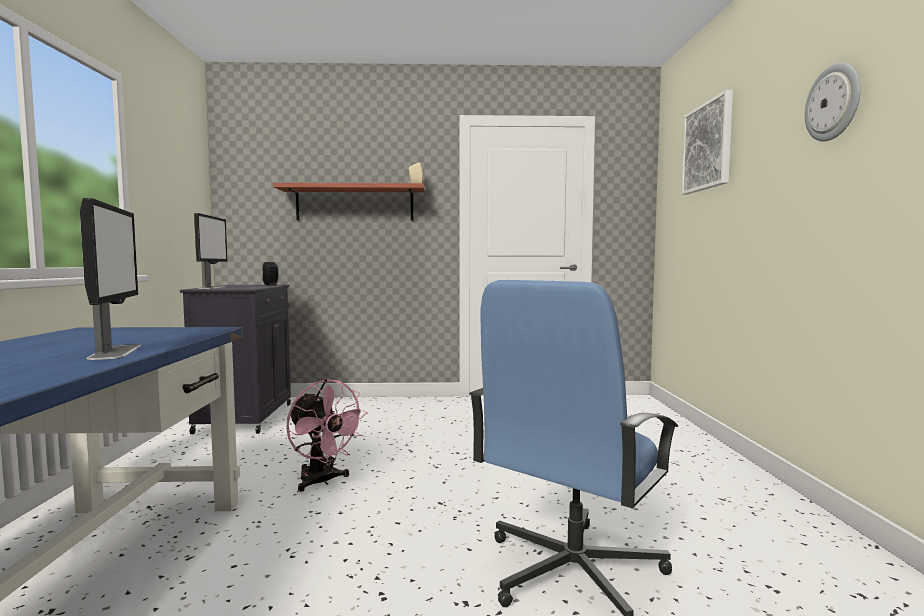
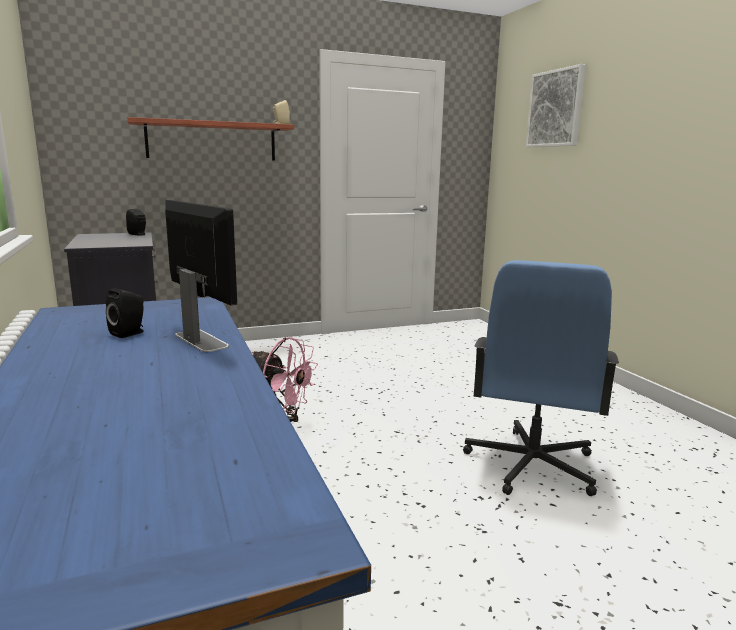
camera: 20 degrees left, 10 degrees up
(78, 344) = (129, 333): none -> black speaker
(212, 287) = (89, 243): monitor -> none
(833, 103) = (681, 102): wall clock -> none

